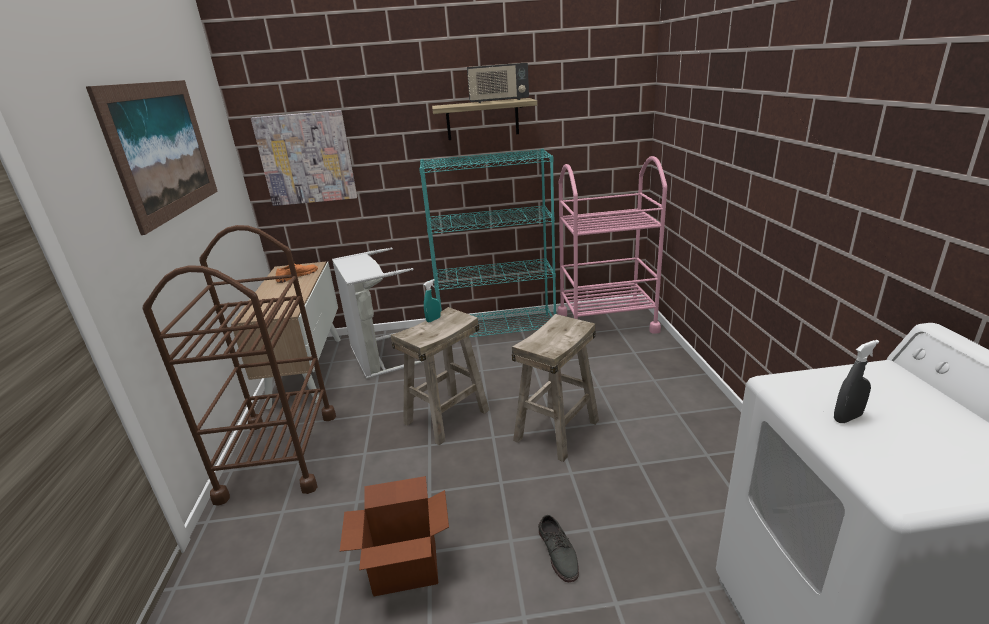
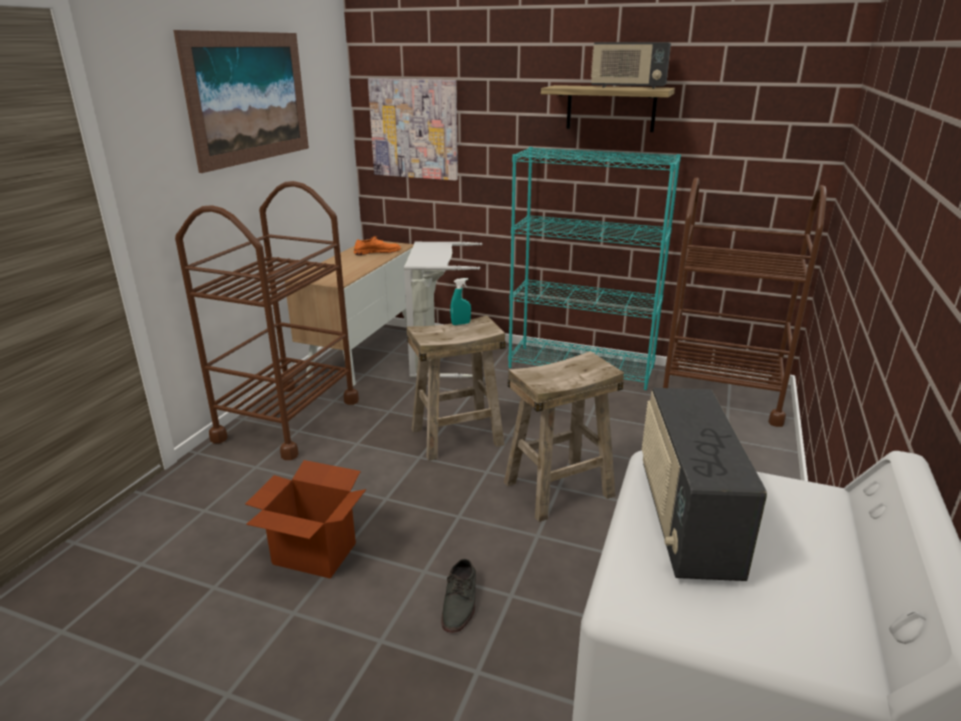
camera: 25 degrees right, 0 degrees up
(606, 322) = (719, 396): pink cart -> brown cart
(847, 418) = (684, 520): grey spray bottle -> radio

